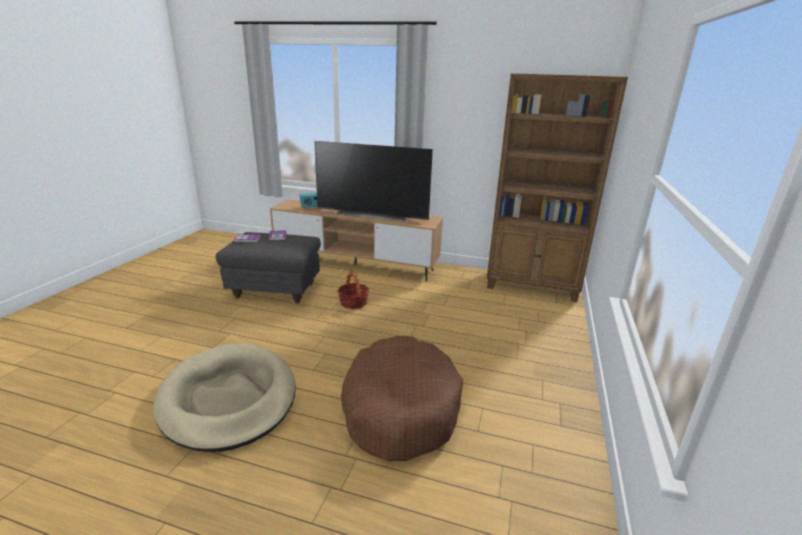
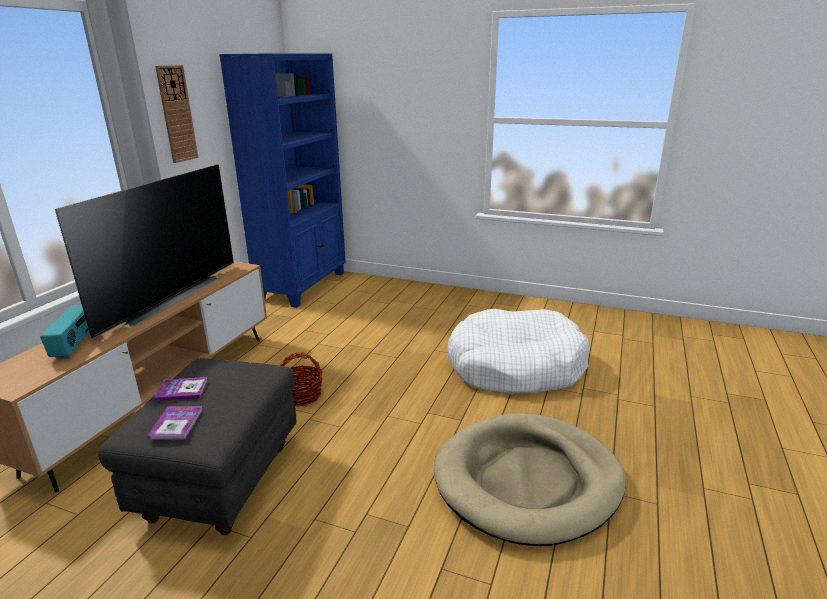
camera: 85 degrees left, 0 degrees up
(399, 408) = (515, 366): brown dog bed -> white dog bed
(459, 113) = (177, 114): none -> wall clock
(532, 286) = (303, 286): brown bookcase -> blue bookcase

